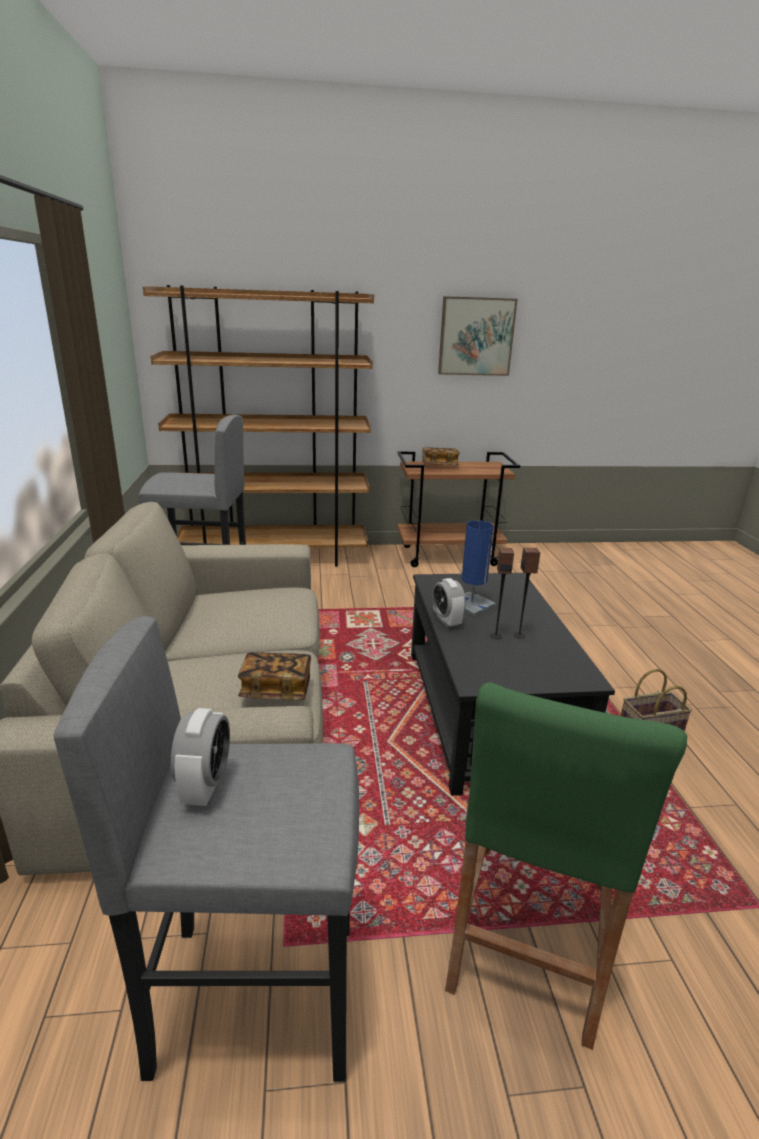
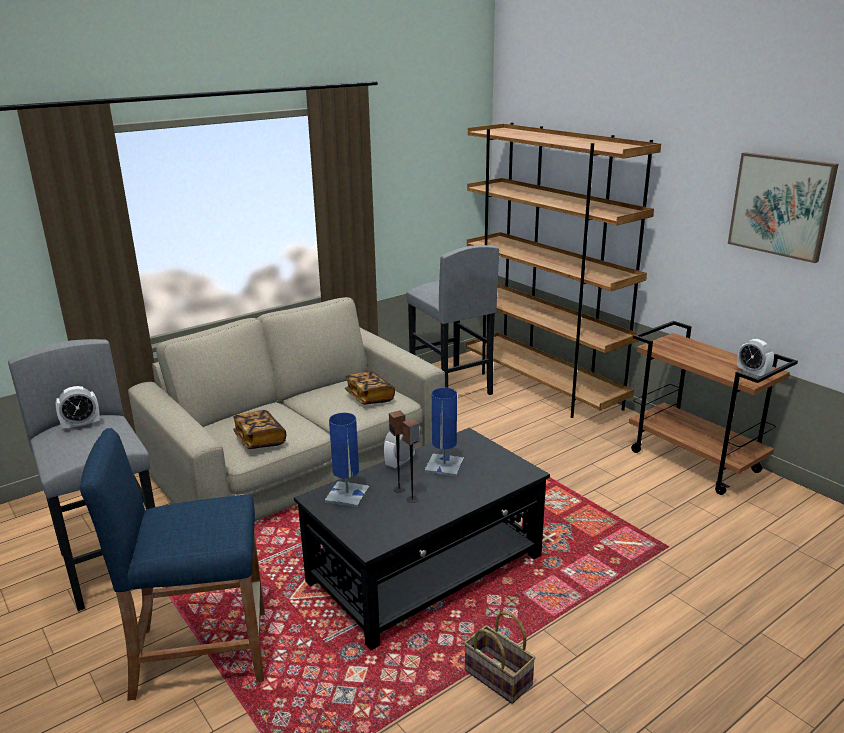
camera: 60 degrees right, 0 degrees up
(439, 465) = (698, 350): book -> book (369, 397)
(482, 664) = (347, 495): none -> blue table lamp
(493, 467) = (752, 374): none -> alarm clock
(529, 933) = (200, 653): green stool -> blue stool

